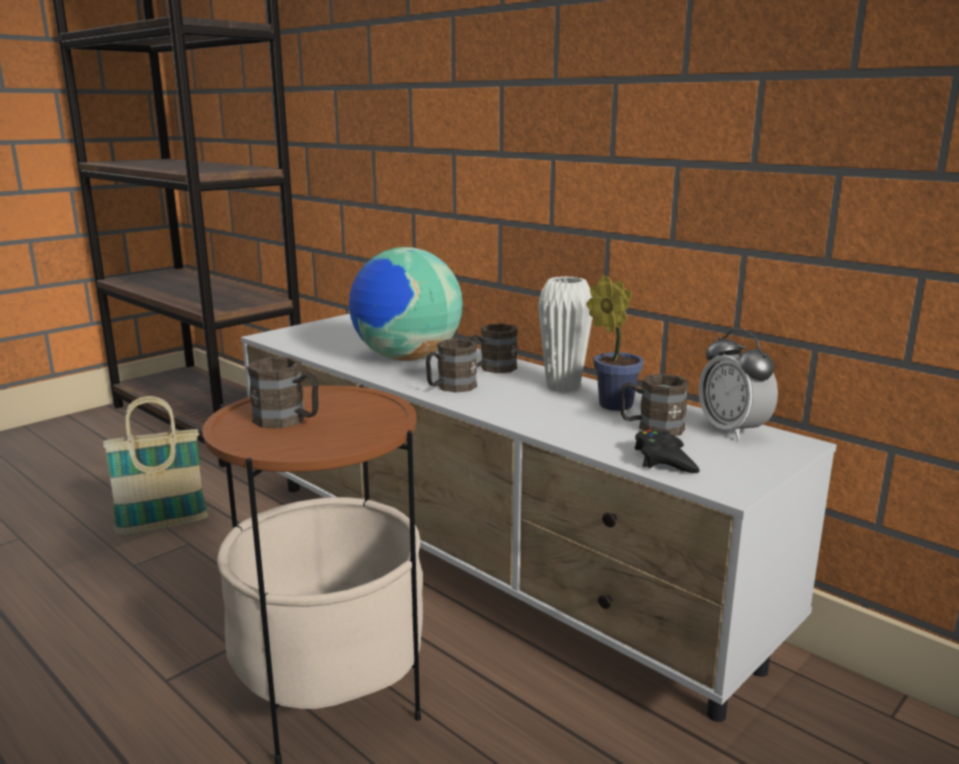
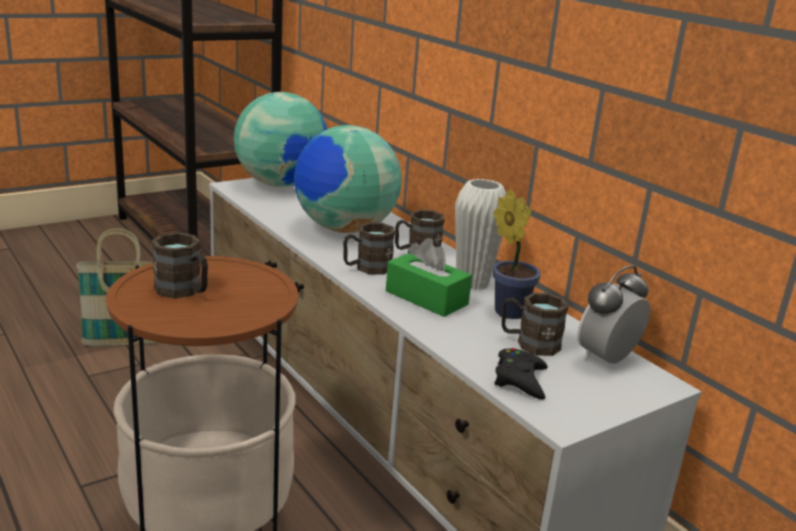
camera: 10 degrees right, 5 degrees up
(317, 329) = (280, 184): none -> globe
(526, 404) = (426, 298): none -> green tissue box
(732, 431) = (606, 359): alarm clock -> alarm clock turned 60 degrees clockwise

